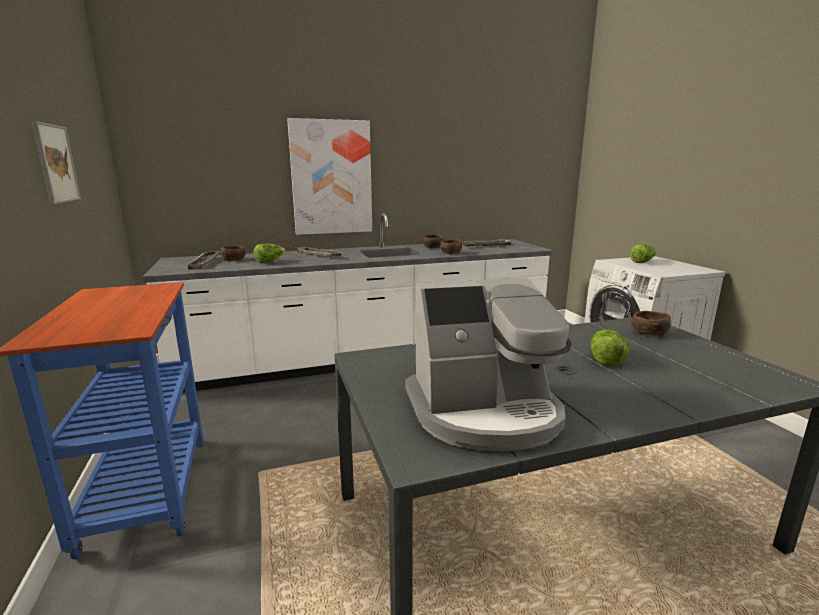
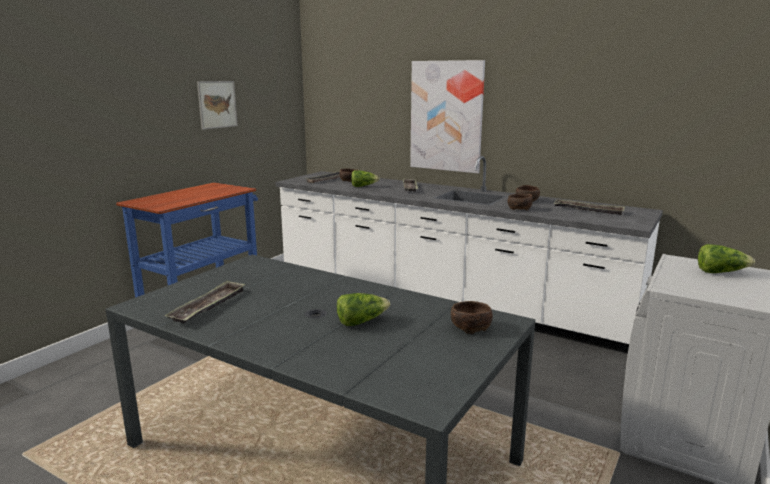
camera: 50 degrees right, 0 degrees up
(485, 412) = (208, 306): coffee machine -> tray

